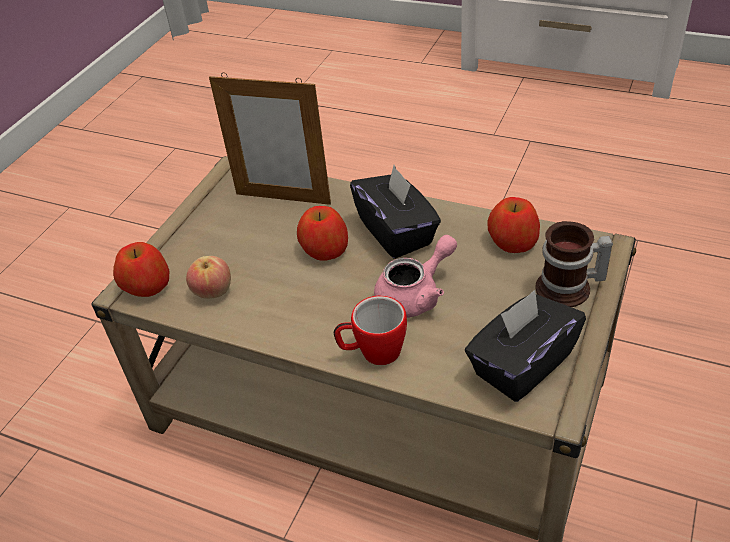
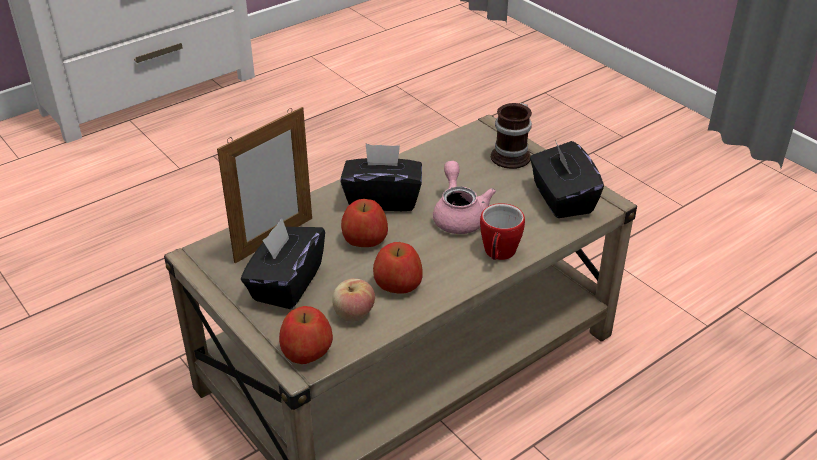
camera: 65 degrees left, 5 degrees down
(228, 233) = (286, 284): none -> black tissue box
(513, 241) = (446, 157): apple -> apple (397, 284)

